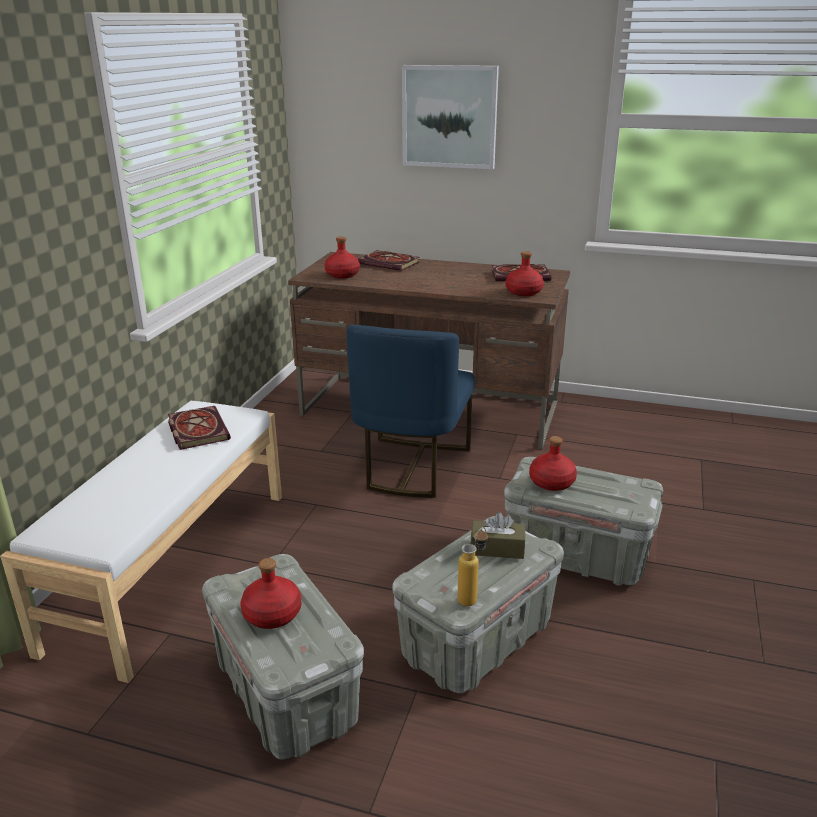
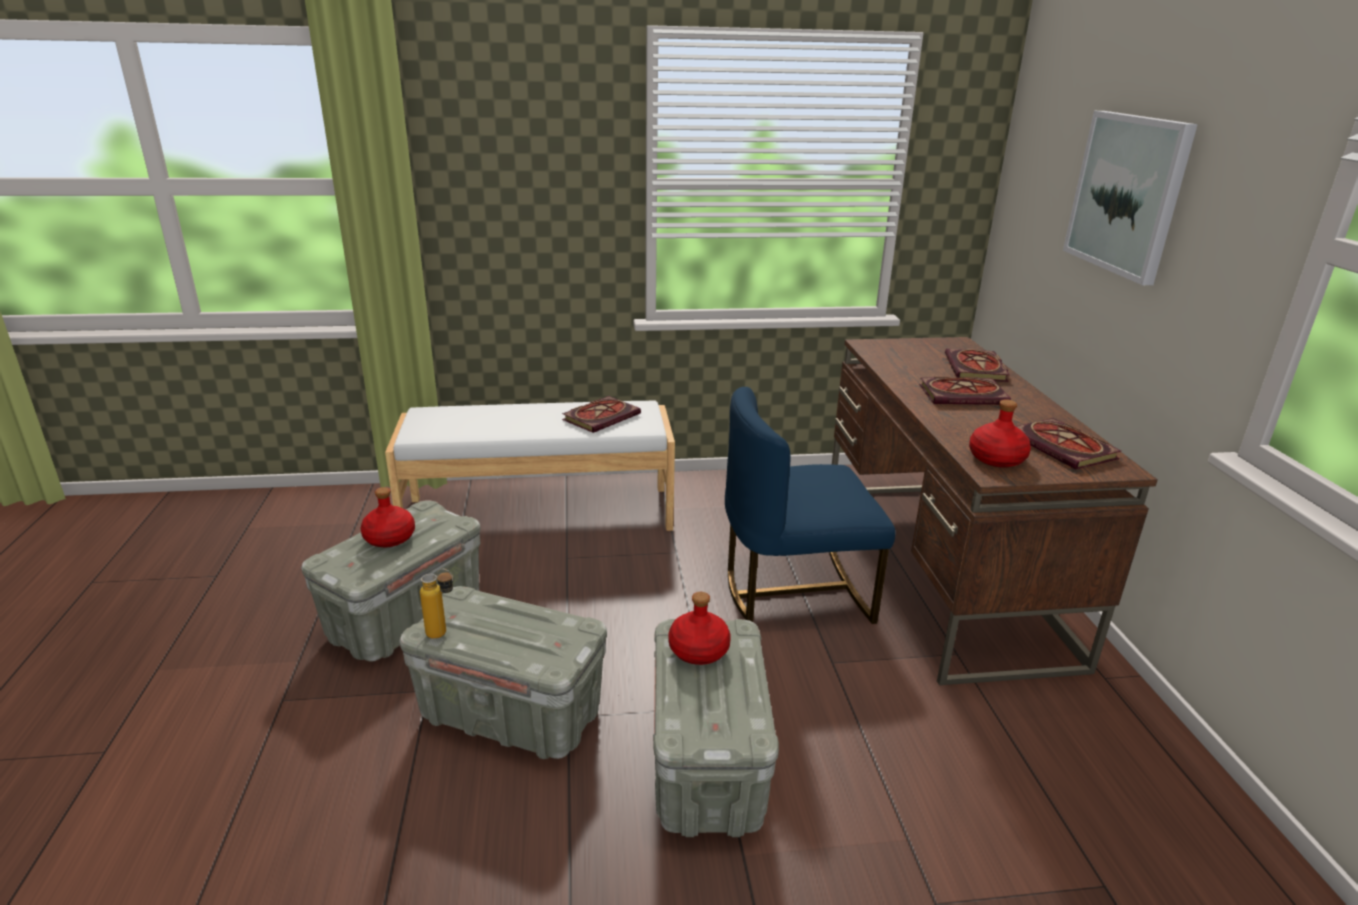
camera: 65 degrees right, 0 degrees up
(342, 275) = (898, 356): red bottle -> none
(427, 276) = (964, 394): none -> book
(497, 548) = (534, 635): brown tissue box -> none

